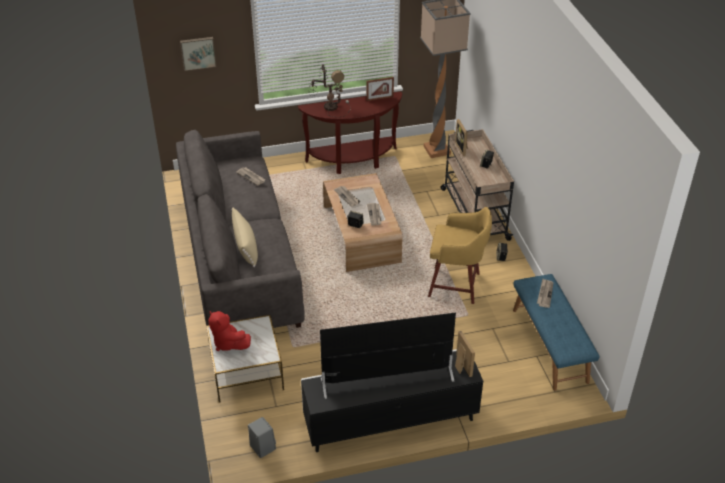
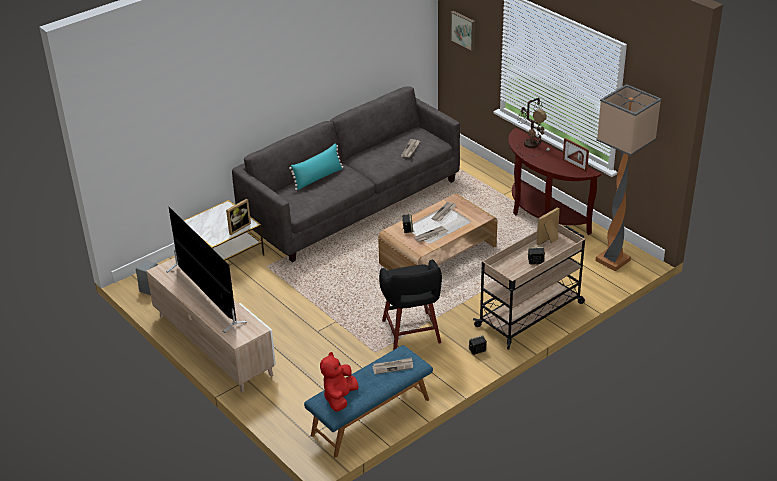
camera: 65 degrees right, 5 degrees down
(228, 343) = (215, 216): red plush toy -> red plush toy (339, 398)
(246, 246) = (318, 178): beige pillow -> turquoise pillow
(390, 421) = (214, 345): black tv stand -> beige tv stand
(456, 285) = (411, 333): yellow stool -> black stool
(460, 366) = (244, 331): picture frame -> picture frame (238, 227)

